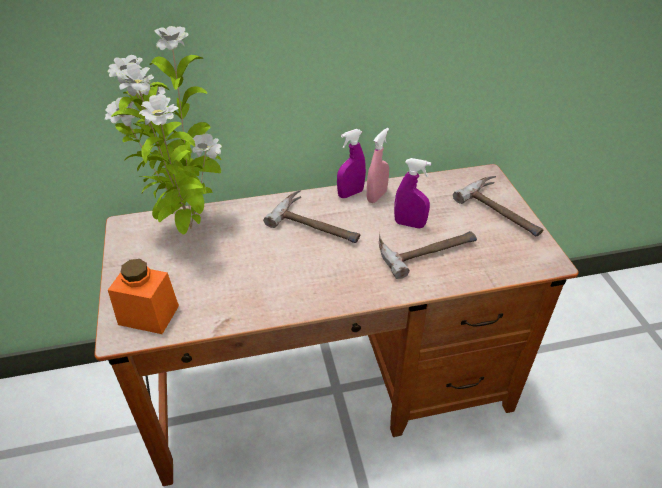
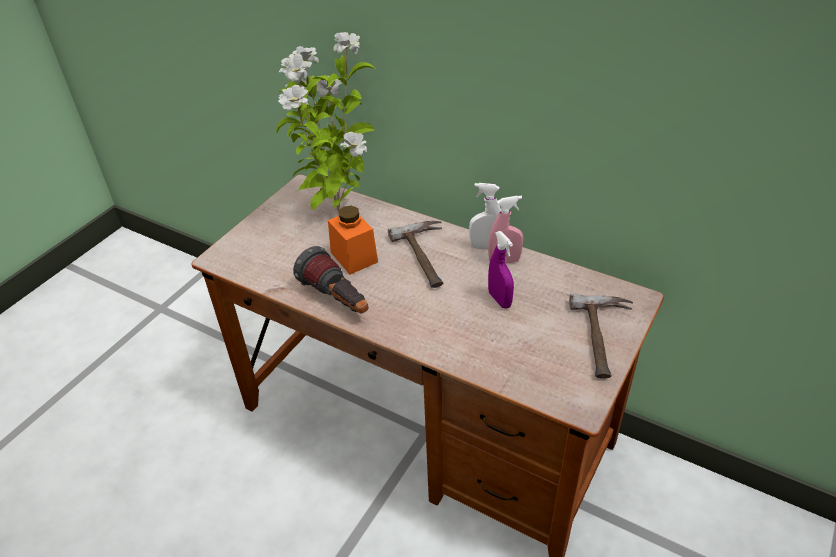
camera: 45 degrees right, 0 degrees up
(149, 315) = (245, 255): orange jar -> orange jar (354, 257)
(290, 299) = (337, 300): none -> flashlight
(350, 193) = (485, 247): purple spray bottle -> white spray bottle
(425, 248) = (485, 325): hammer -> none

